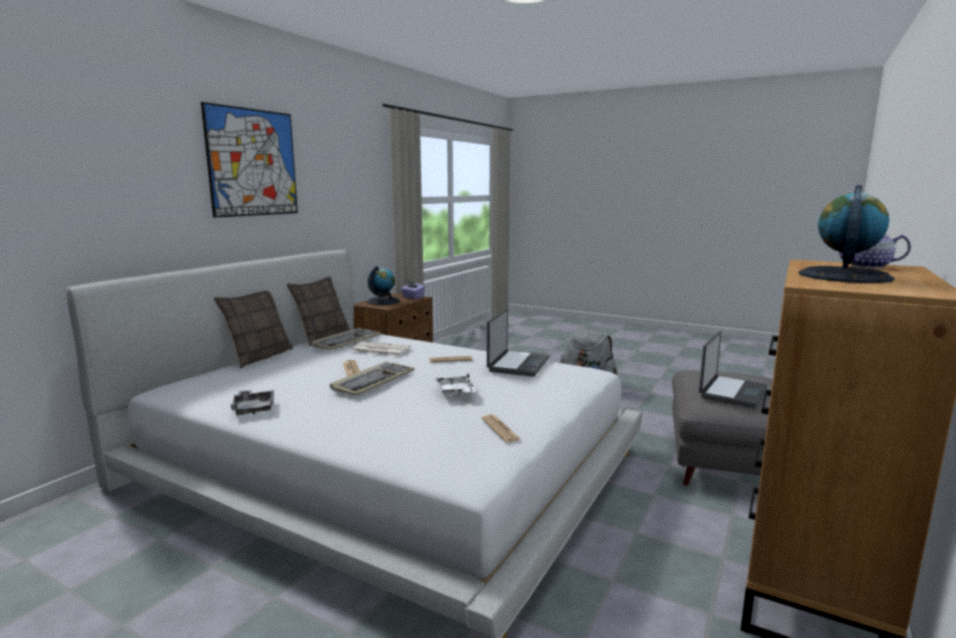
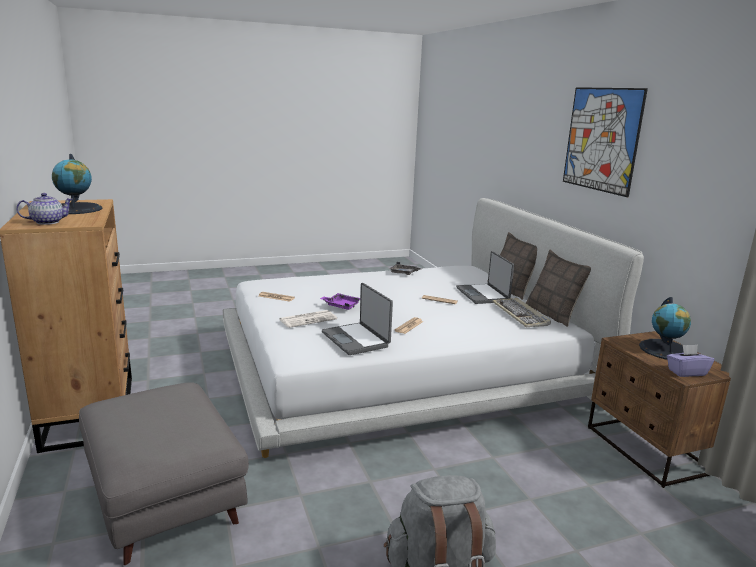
camera: 130 degrees right, 5 degrees up
(373, 381) = (399, 296): keyboard -> none
(380, 350) = (476, 317): newspaper -> newspaper (308, 319)
(455, 392) = (341, 306): white tray -> purple tray
(731, 392) = (157, 407): laptop -> laptop (483, 295)

